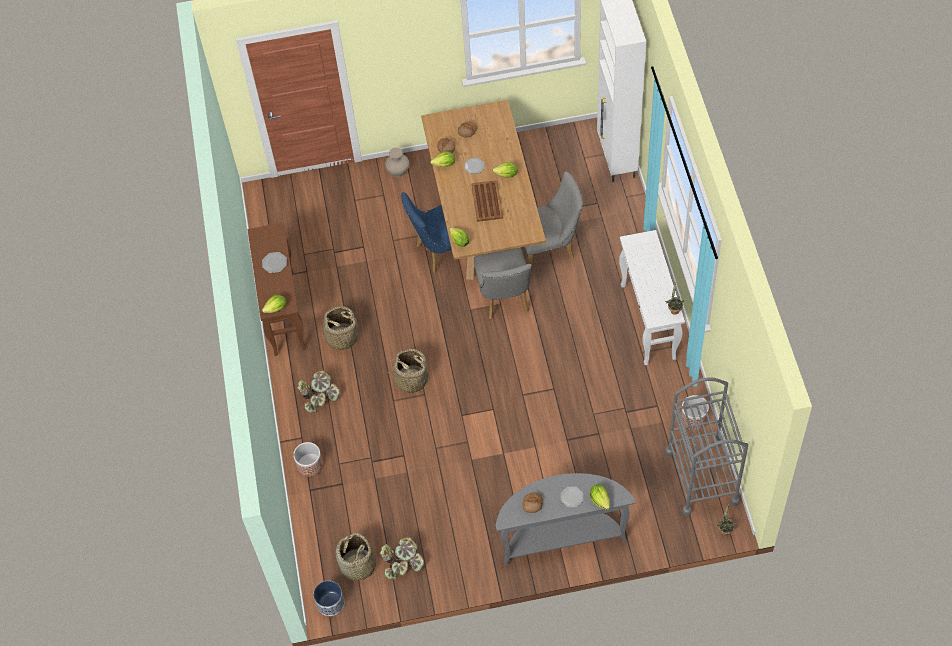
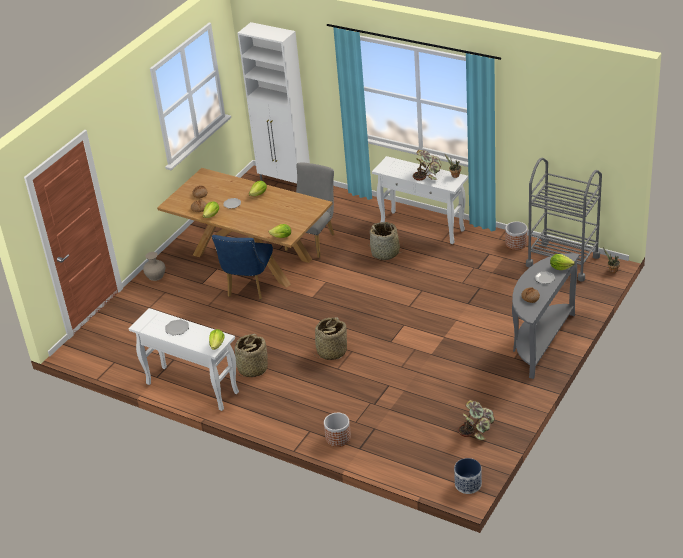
camera: 50 degrees left, 20 degrees down
(283, 312) = (191, 388): brown console table -> white console table
(319, 397) = (288, 405): potted plant -> potted plant (428, 174)
(358, 565) = (452, 454): basket -> basket (385, 253)
(487, 201) = (267, 211): brown tray -> none
(504, 300) = (325, 278): grey chair -> none

